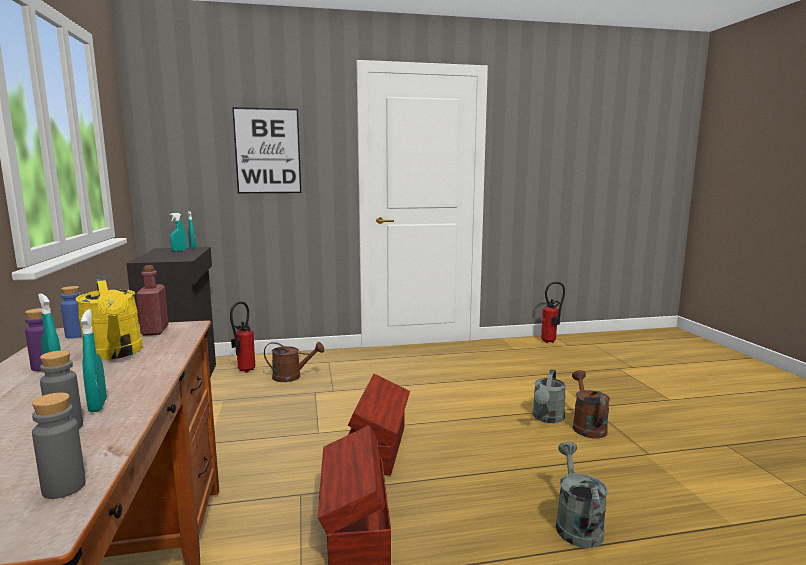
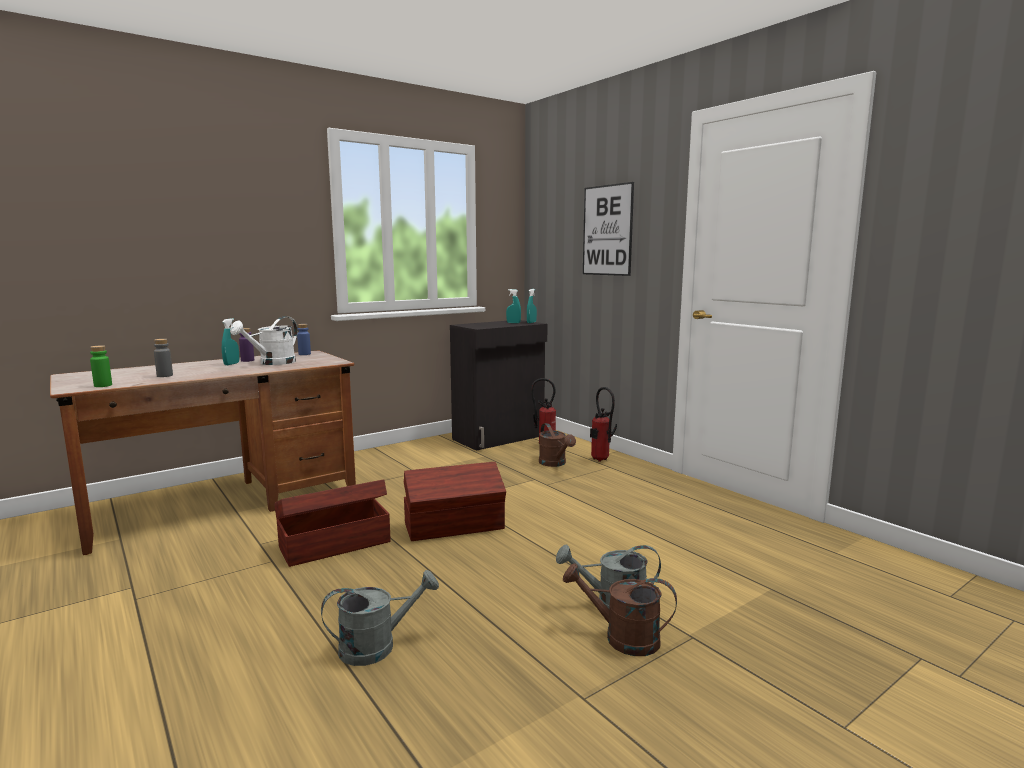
camera: 65 degrees right, 0 degrees up
(64, 488) = (103, 385): grey bottle -> green bottle
(98, 405) = (191, 374): turquoise spray bottle -> none
(115, 354) = (272, 363): yellow watering can -> white watering can
(155, 331) = (320, 360): red bottle -> none
(551, 341) = (935, 578): fire extinguisher -> fire extinguisher (601, 460)
(587, 426) = (622, 638): brown watering can -> brown watering can turned 135 degrees counterclockwise

